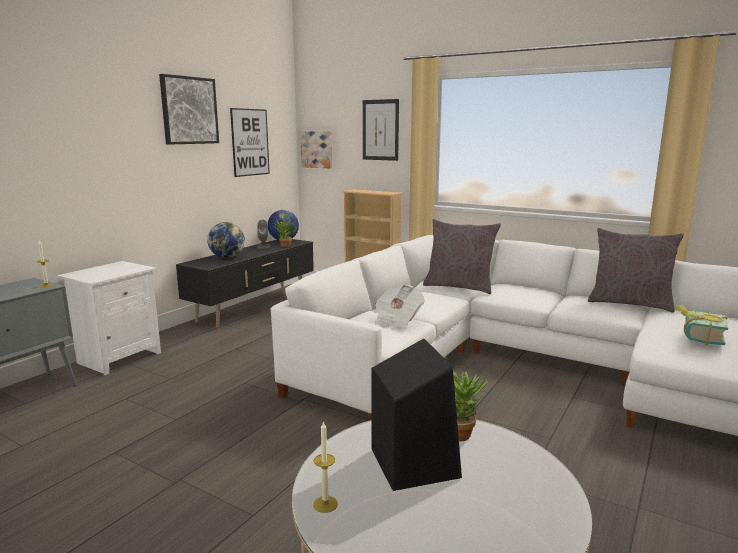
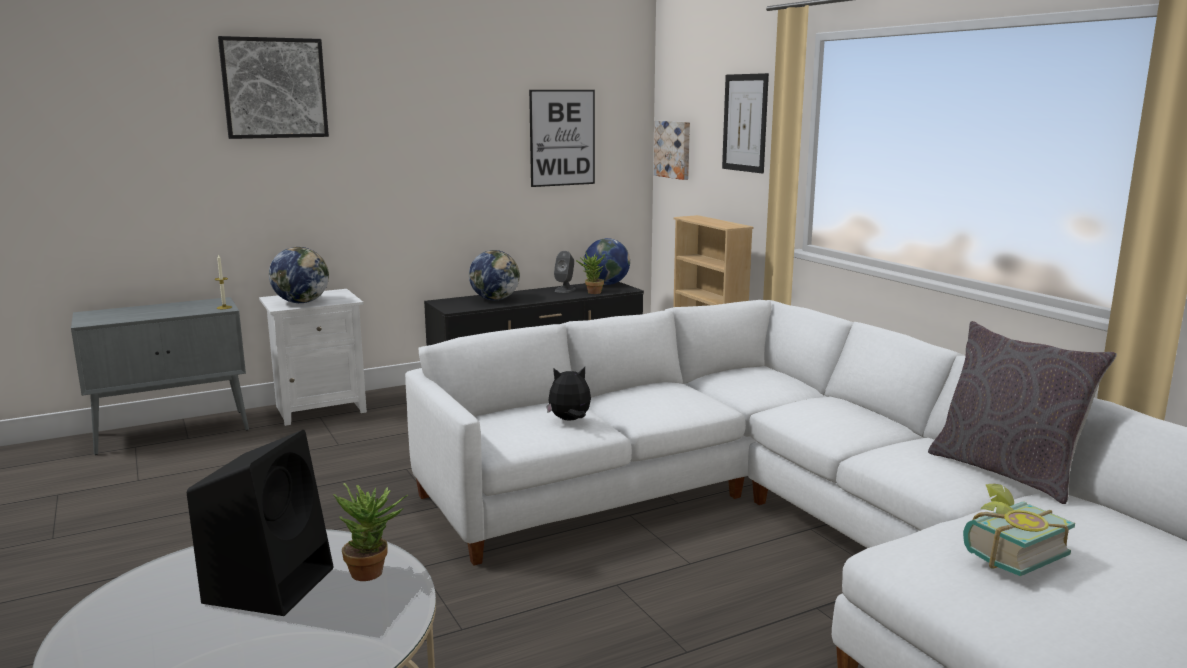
camera: 30 degrees right, 0 degrees up
(105, 274) = (301, 302): none -> globe
(189, 110) = (460, 95): picture -> picture (274, 88)
(325, 504) = (129, 593): candle -> none
(396, 320) = (570, 420): newspaper -> plush toy
(459, 287) = (756, 390): grey pillow -> none

